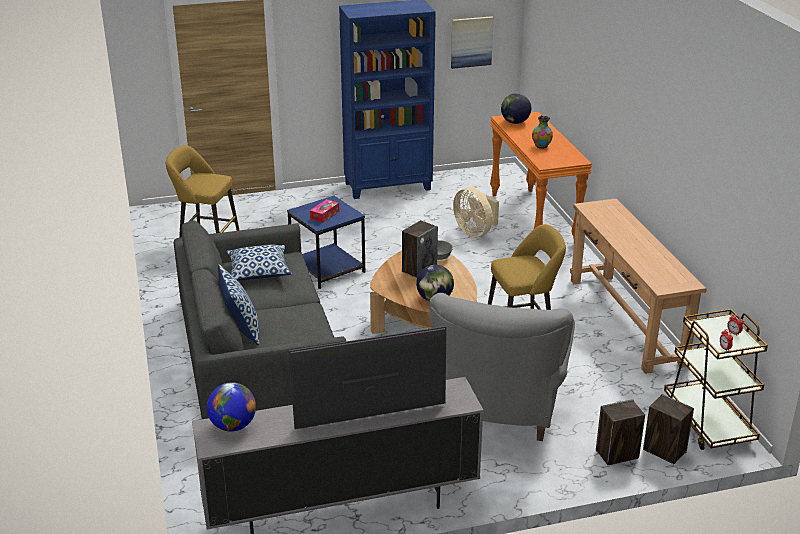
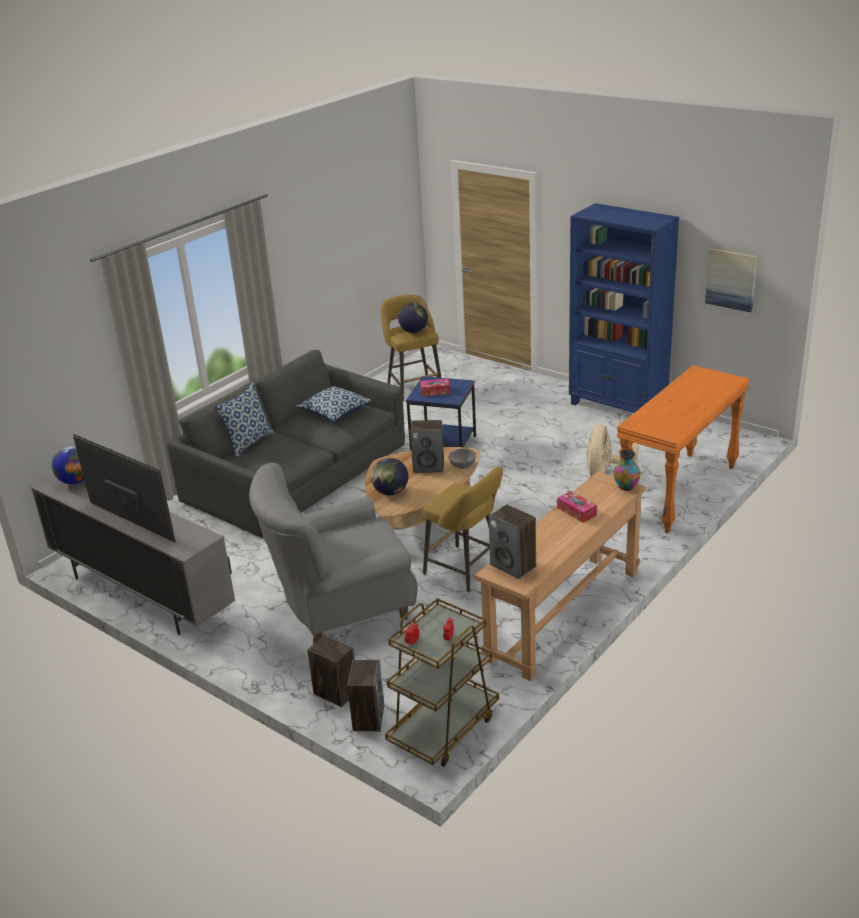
camera: 55 degrees right, 0 degrees up
(515, 122) = (700, 378): globe -> globe (414, 331)
(541, 146) = (669, 409): vase -> vase (626, 487)
(619, 231) = (576, 511): none -> tissue box
(663, 277) = (513, 566): none -> speaker

